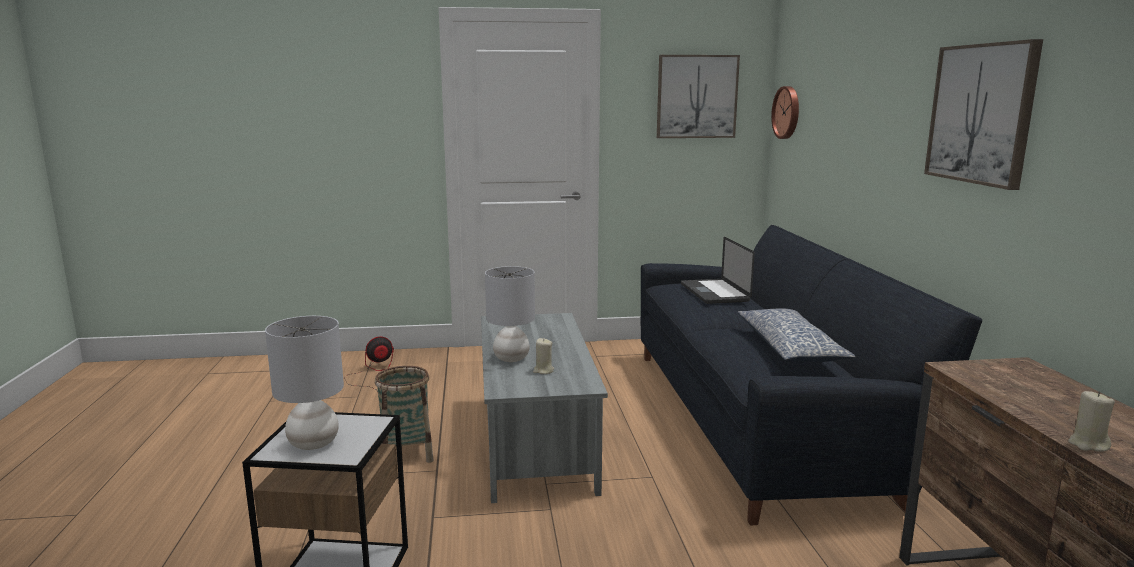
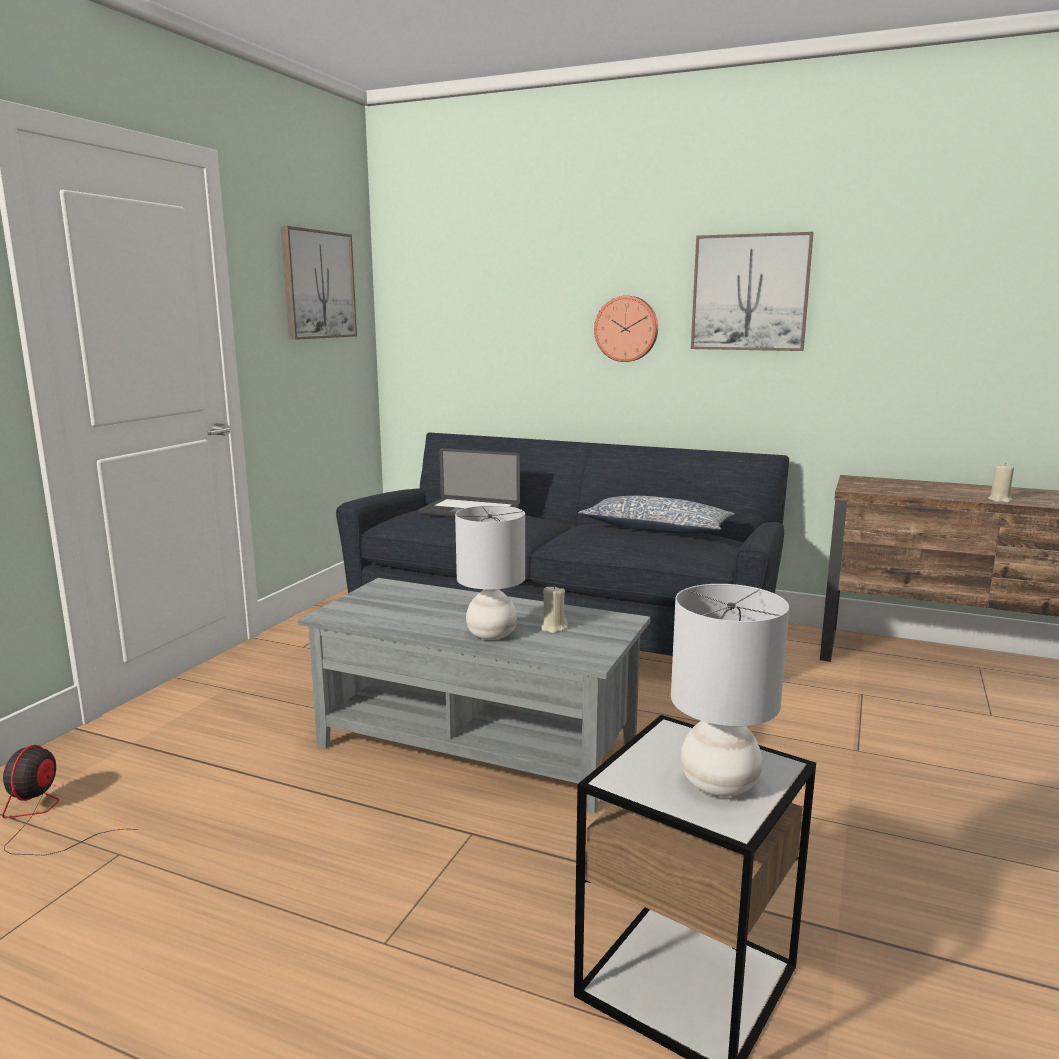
camera: 60 degrees left, 0 degrees up
(407, 454) = (396, 848): basket -> none
(787, 112) = (416, 304): wall clock -> wall clock (627, 329)

